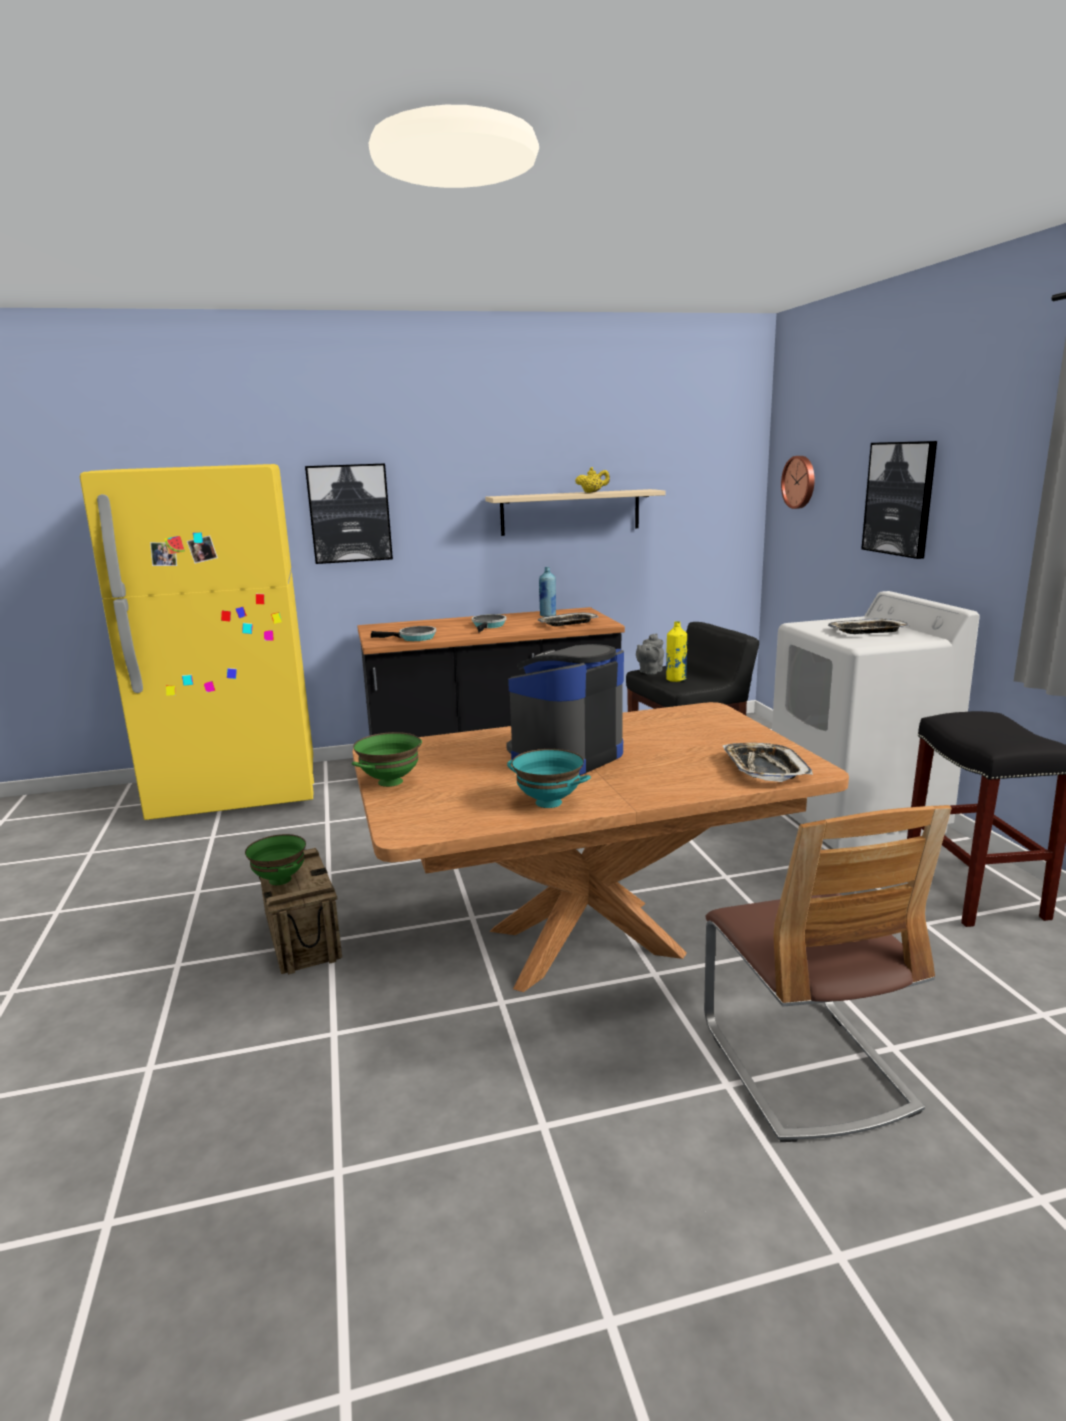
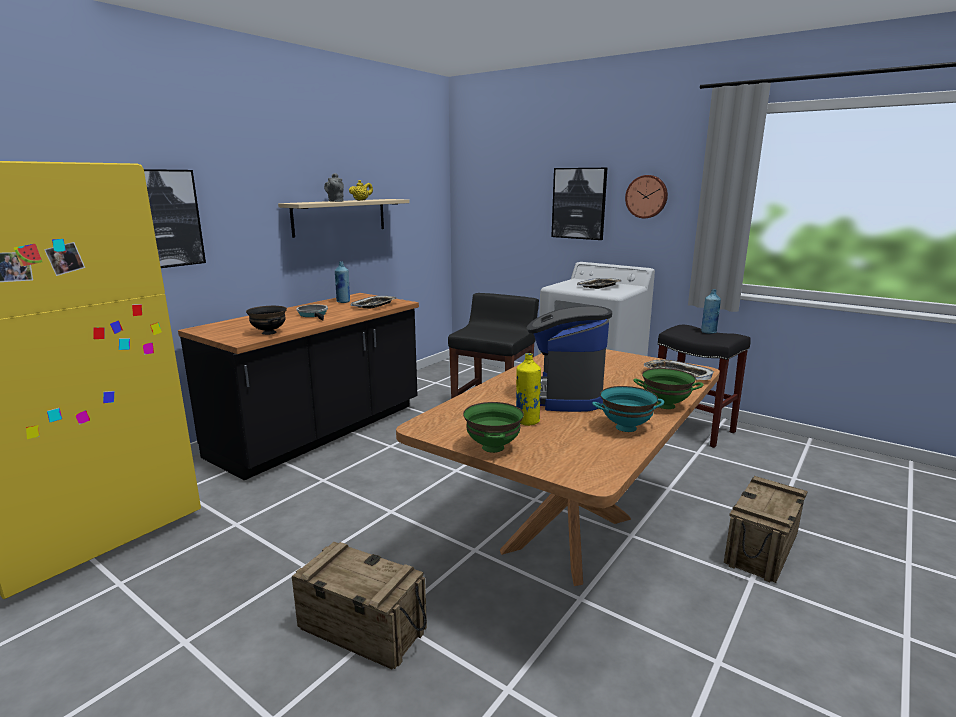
camera: 40 degrees left, 0 degrees up
(279, 880) = (349, 582): green bowl -> green bowl (665, 405)
(414, 638) = (269, 332): frying pan -> black bowl
(649, 672) = (466, 332): grey teapot -> grey teapot (335, 201)
(676, 679) = (494, 334): yellow bottle -> yellow bottle (527, 421)
(800, 482) = (485, 194): wall clock -> wall clock (647, 196)
(805, 1065) = (762, 549): chair -> crate
(1007, 730) = (708, 332): none -> blue bottle

